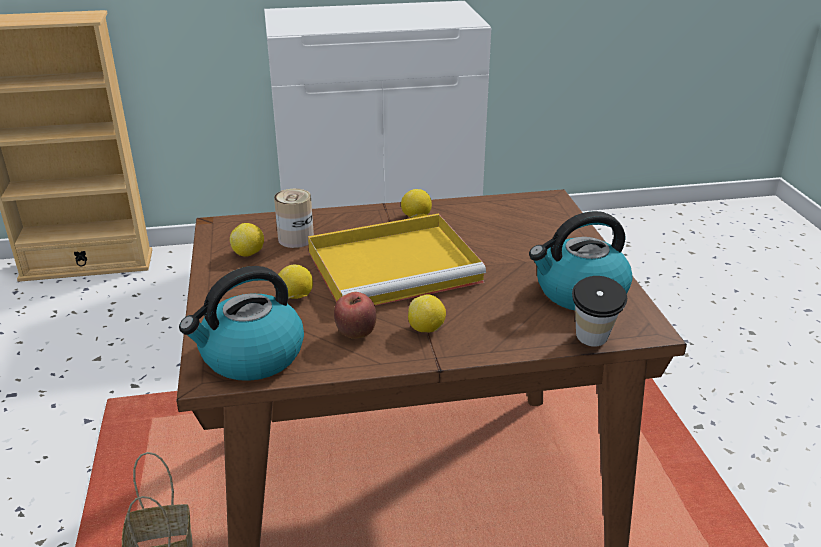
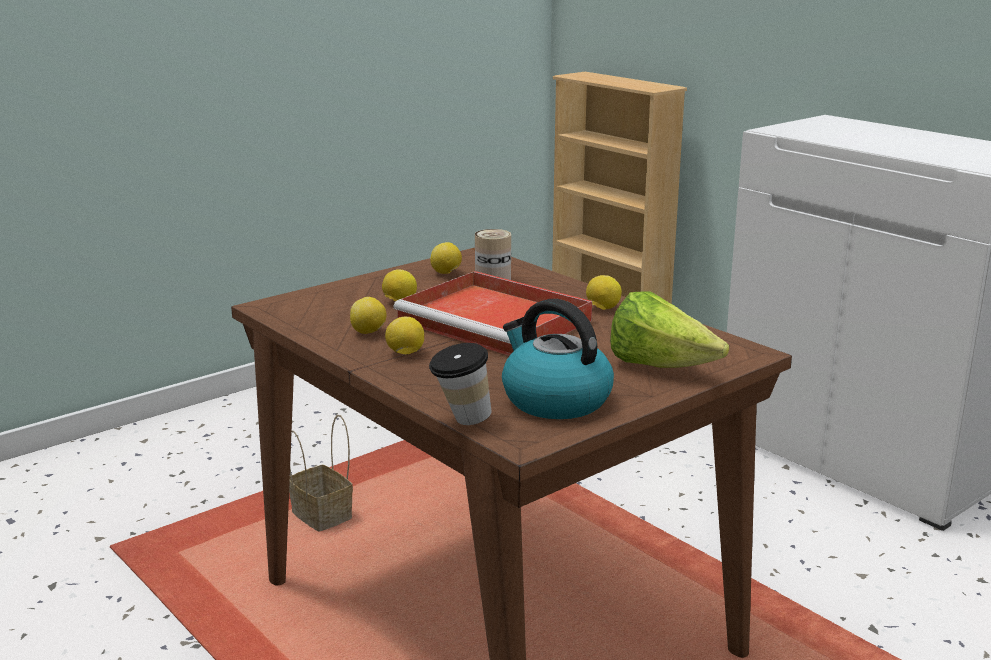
camera: 60 degrees right, 10 degrees down
(251, 356) = (301, 310): kettle -> none
(356, 334) = (369, 332): apple -> lemon
(397, 266) = (497, 321): yellow tray -> red tray
(550, 235) = (660, 367): none -> lettuce

